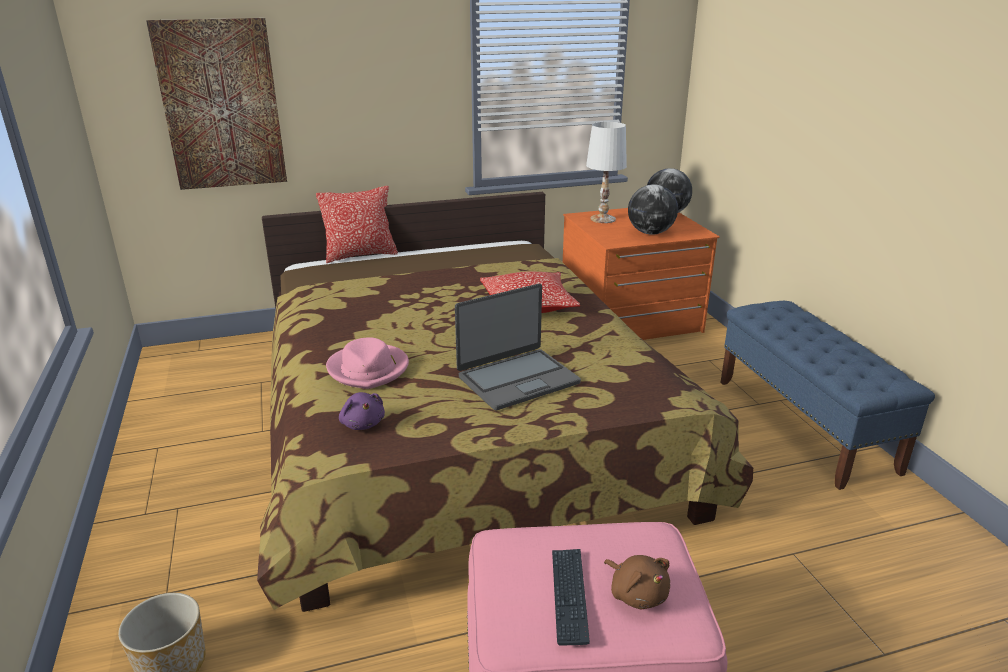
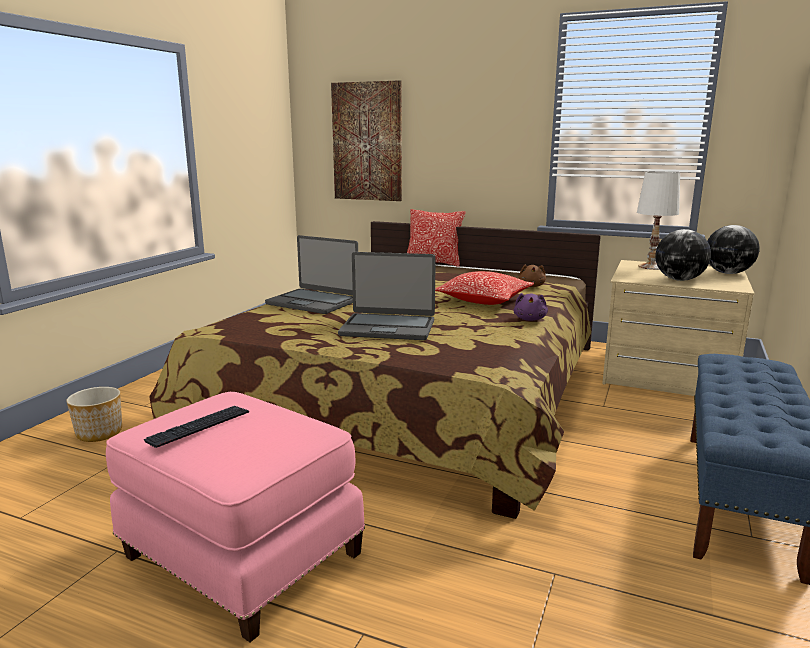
camera: 40 degrees right, 10 degrees down
(362, 423) = (258, 321): purple plush toy -> purple plush toy (530, 319)
(369, 369) = (313, 302): pink hat -> laptop
(630, 319) = (667, 375): orange dresser -> beige dresser
(637, 593) = (238, 446): brown plush toy -> brown plush toy (531, 286)

